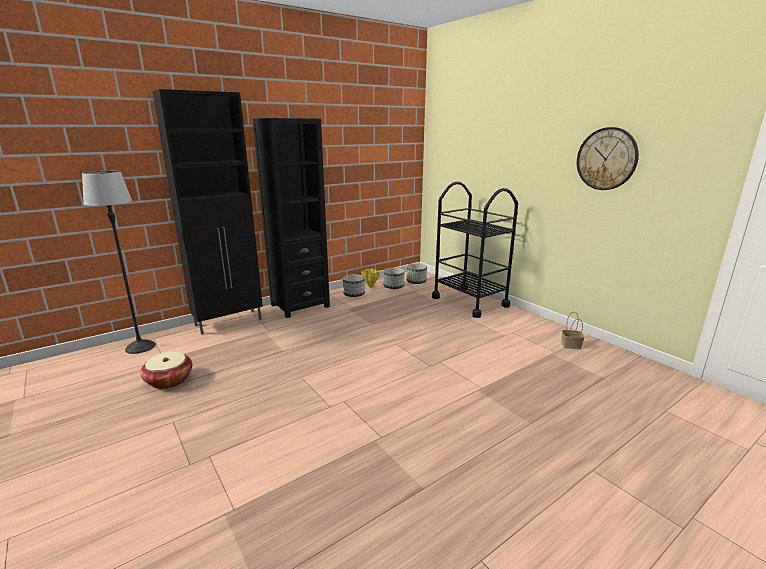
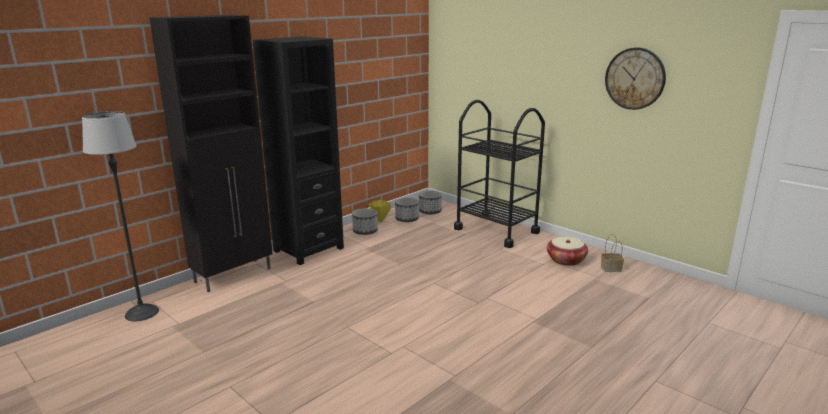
camera: 10 degrees left, 0 degrees up
(169, 380) = (200, 345): basket -> basket (566, 260)

